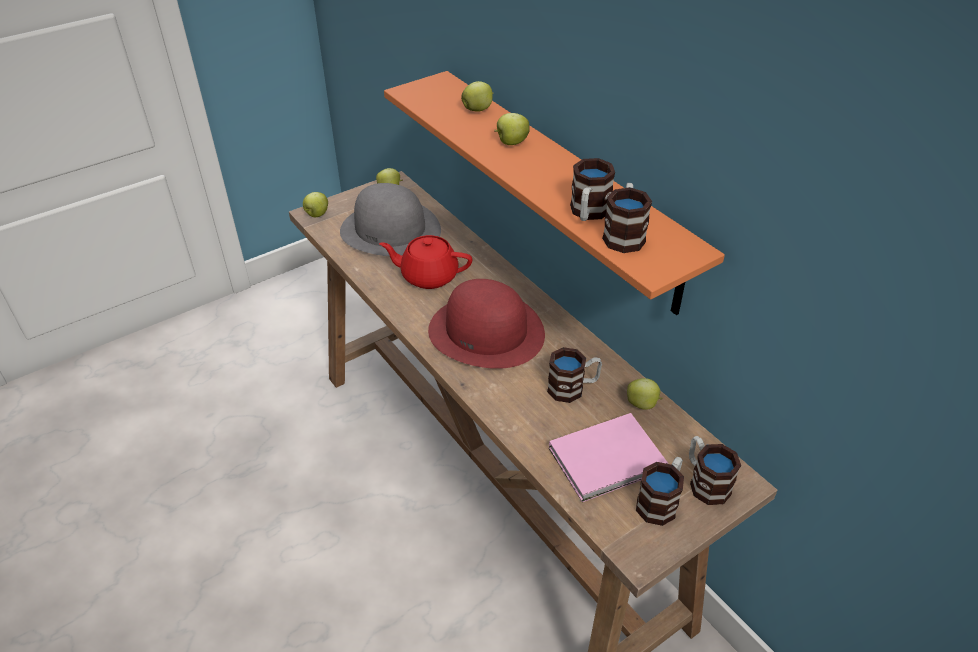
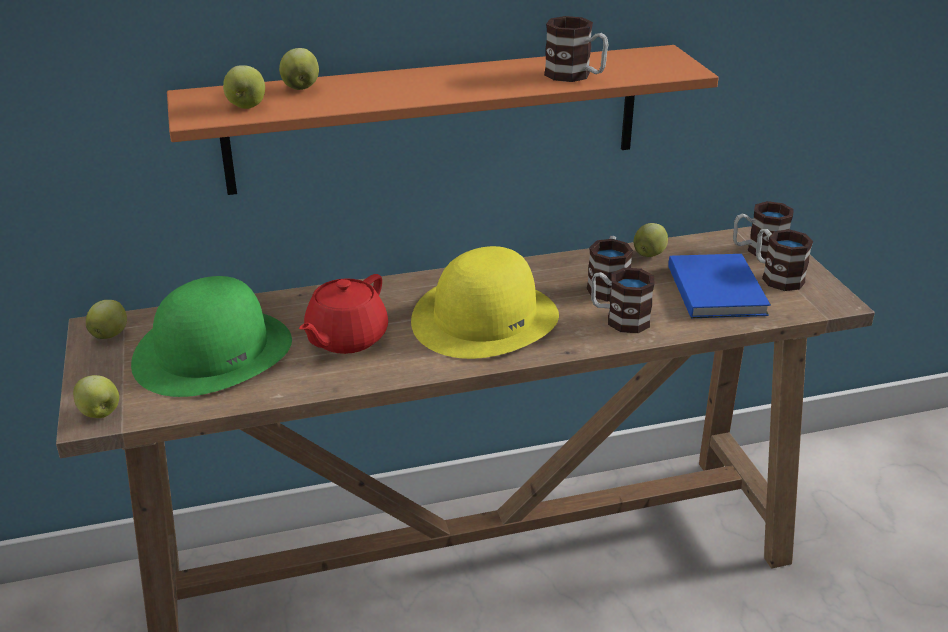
camera: 70 degrees left, 10 degrees down
(391, 230) = (213, 351): grey hat -> green hat
(487, 331) = (485, 318): red hat -> yellow hat
(511, 143) = (400, 84): apple -> apple (246, 106)
(610, 460) = (717, 288): pink book -> blue book
(624, 234) = (622, 69): mug -> mug (619, 318)

